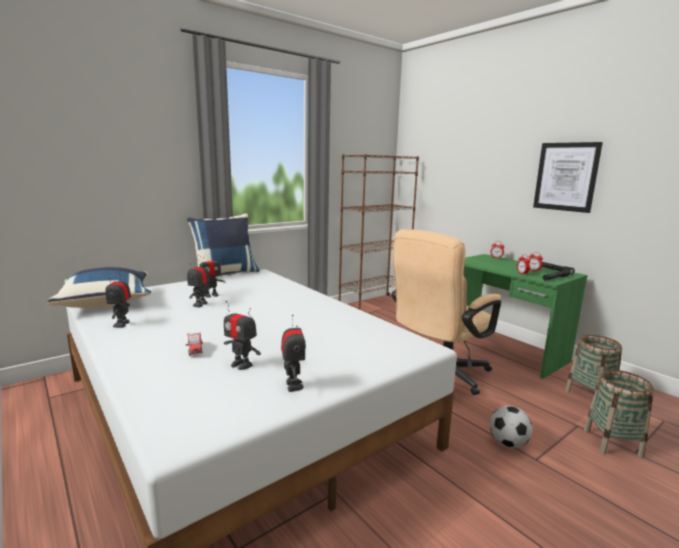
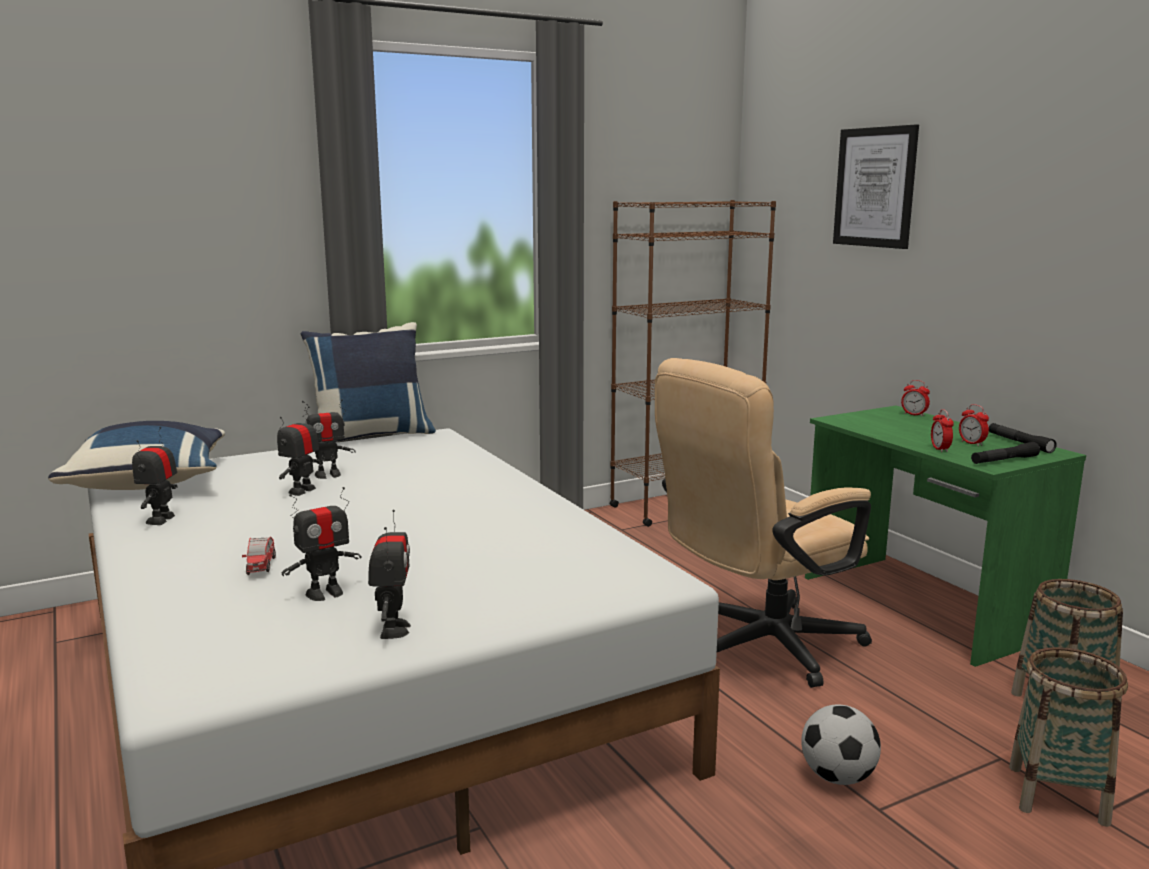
camera: 10 degrees right, 0 degrees up
(241, 365) = (325, 593): toy robot -> toy robot turned 75 degrees counterclockwise
(566, 177) = (1046, 248): picture -> picture (875, 187)

